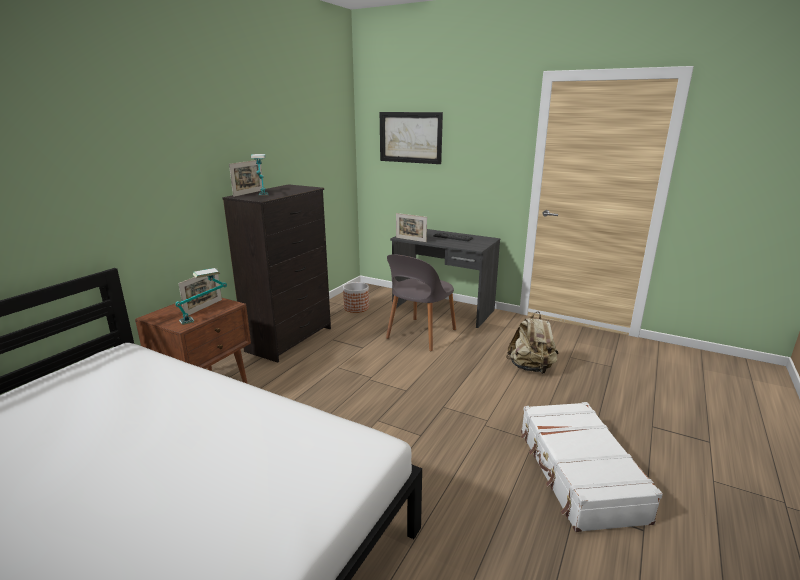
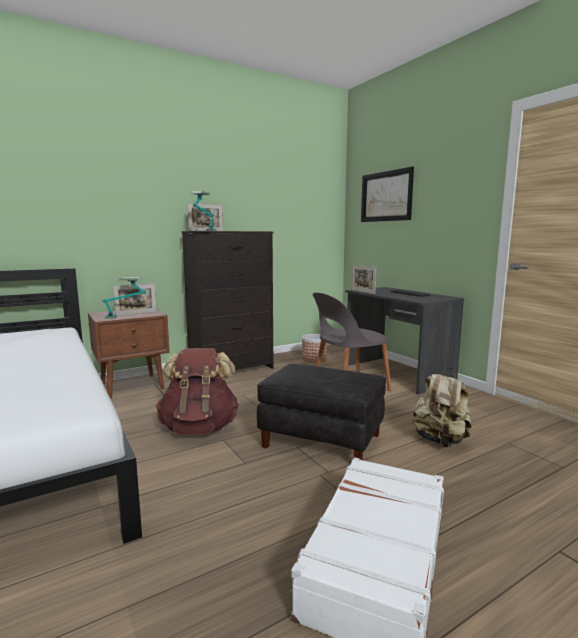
camera: 30 degrees right, 10 degrees down
(341, 415) = (199, 428): none -> brown backpack
(455, 394) = (322, 440): none -> black ottoman

